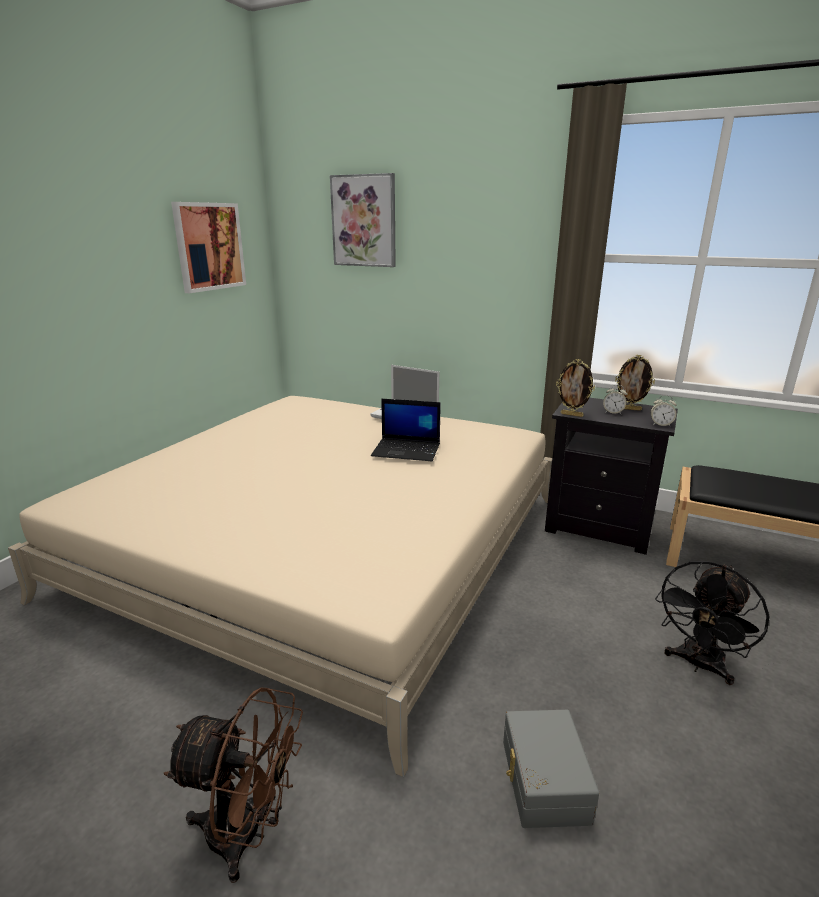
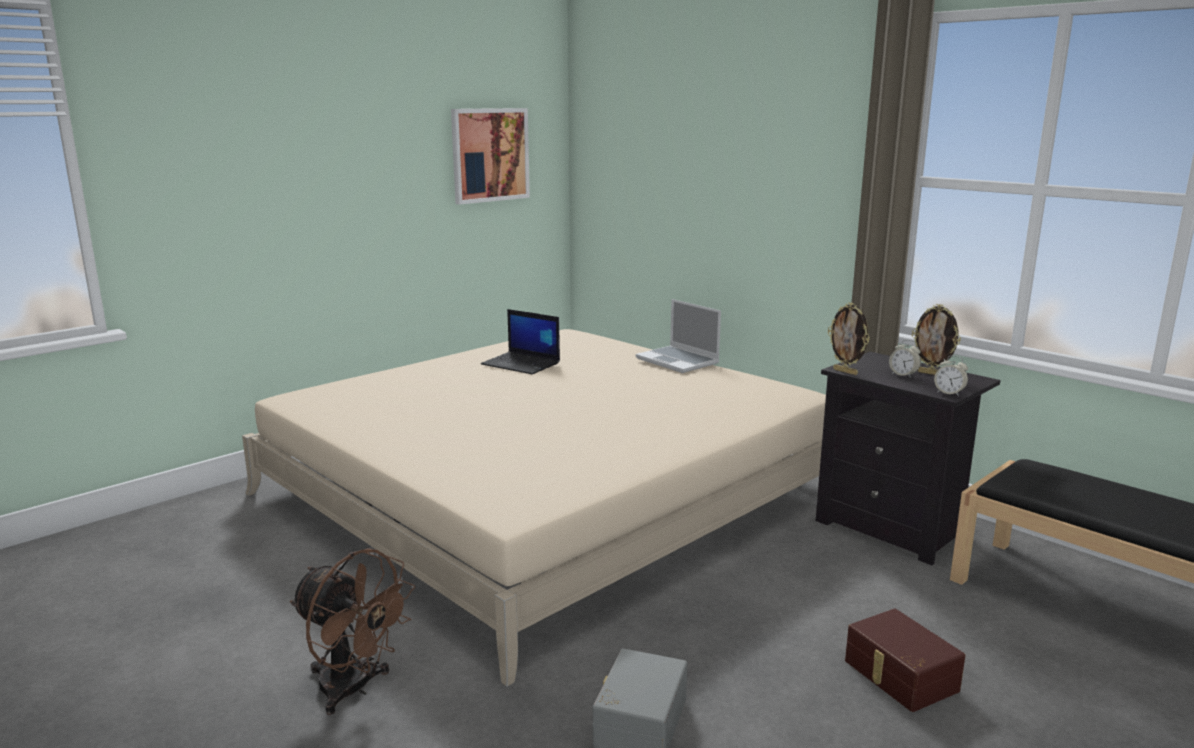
camera: 20 degrees right, 5 degrees down
(364, 221) = (663, 129): picture -> none
(407, 450) = (648, 394): laptop -> laptop (522, 364)
(698, 665) = (899, 676): black fan -> brown storage box

